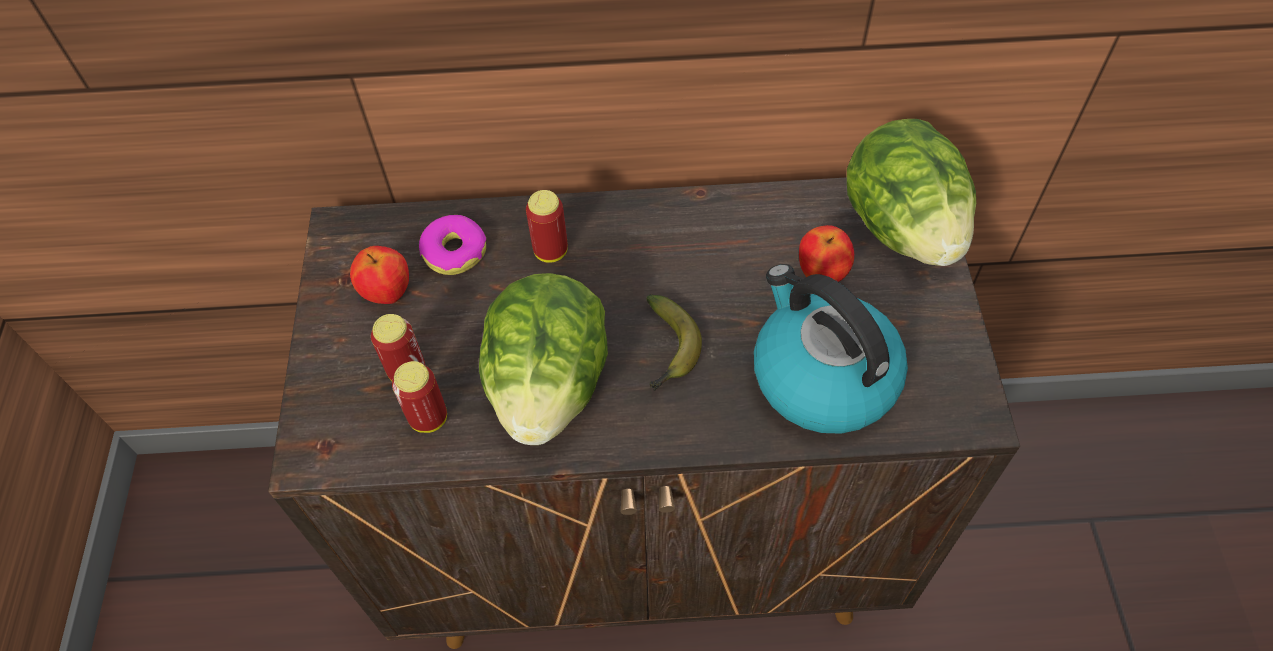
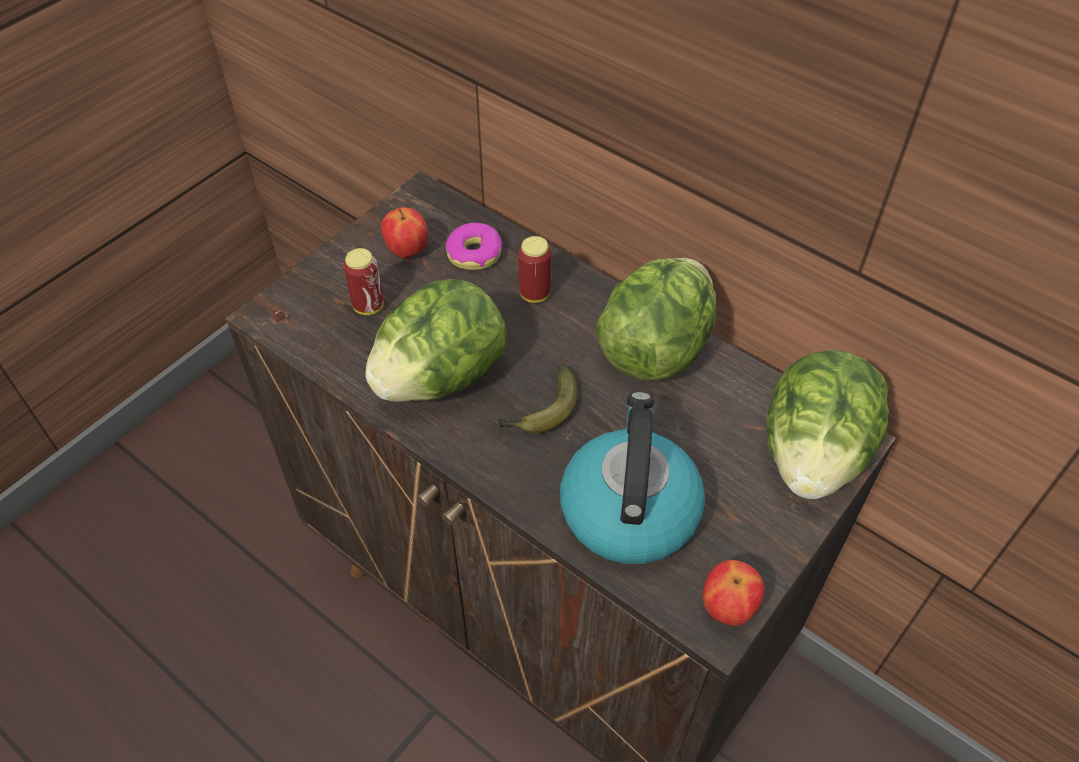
camera: 40 degrees right, 5 degrees down
(428, 418) = (350, 342): can -> none
(701, 228) = (655, 349): none -> lettuce
(821, 274) = (709, 441): apple -> apple (727, 608)

